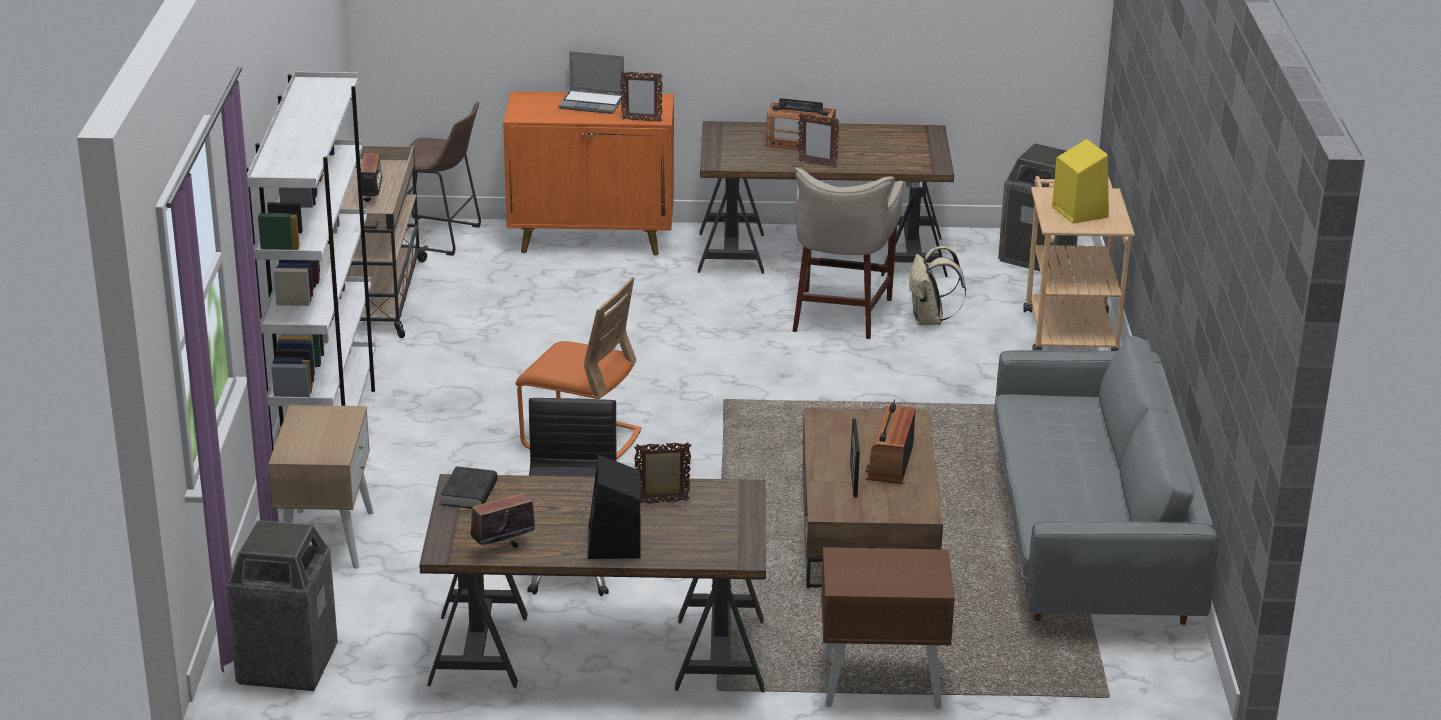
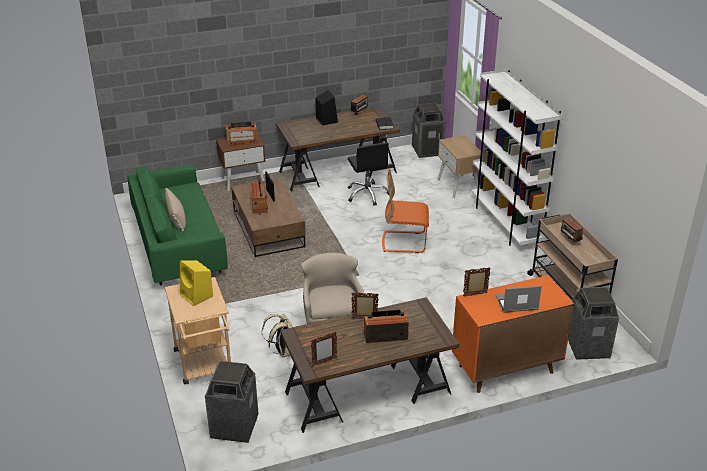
camera: 160 degrees right, 5 degrees up
(438, 237) = (587, 347): brown stool -> trash can
(662, 502) = (320, 134): picture frame -> picture frame (324, 362)
(881, 572) = (242, 141): none -> radio
(1089, 538) = (179, 245): grey sofa -> green sofa
(1094, 469) = (176, 218): none -> beige pillow

